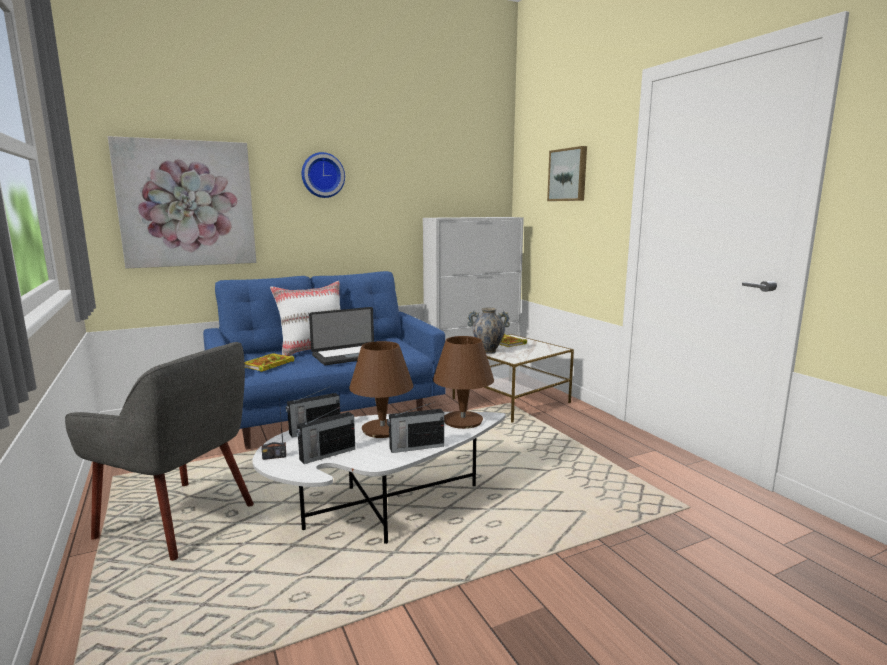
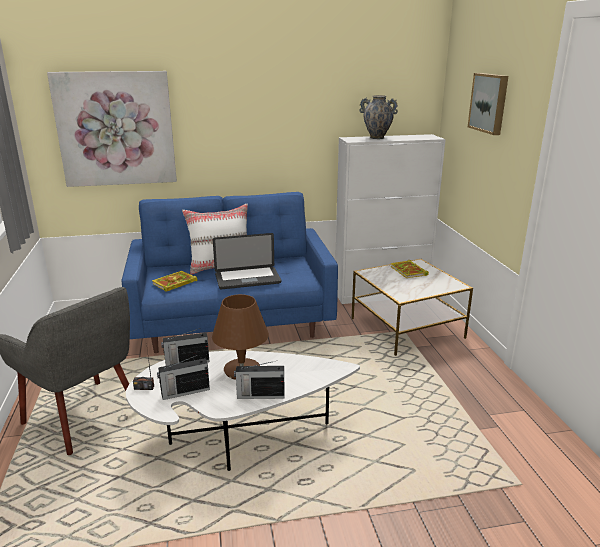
camera: 15 degrees right, 10 degrees up
(322, 175) = (238, 98): wall clock -> none
(462, 421) = (316, 369): brown table lamp -> none
(488, 351) = (383, 282): vase -> vase (377, 138)

